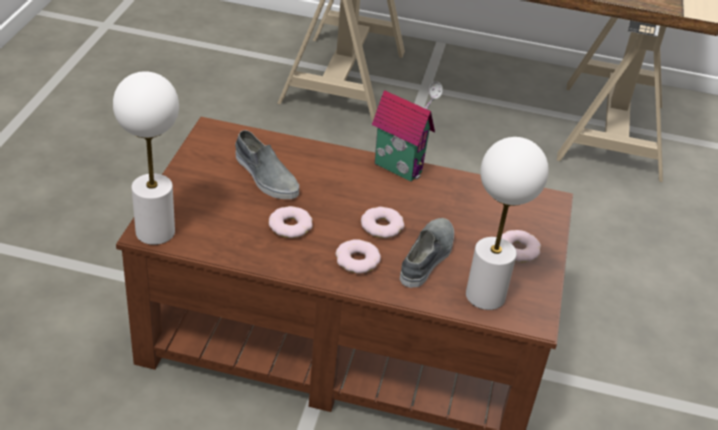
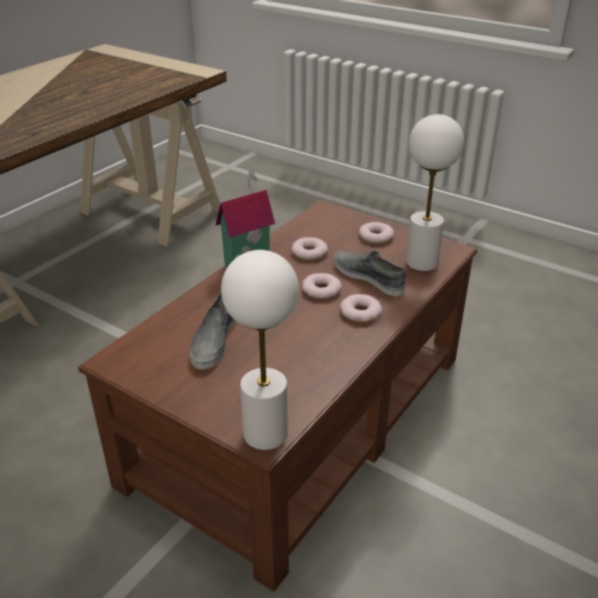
camera: 65 degrees left, 5 degrees down
(265, 176) = (214, 339): grey shoe -> grey shoe turned 120 degrees clockwise
(290, 226) = (298, 339): donut -> donut (309, 252)

